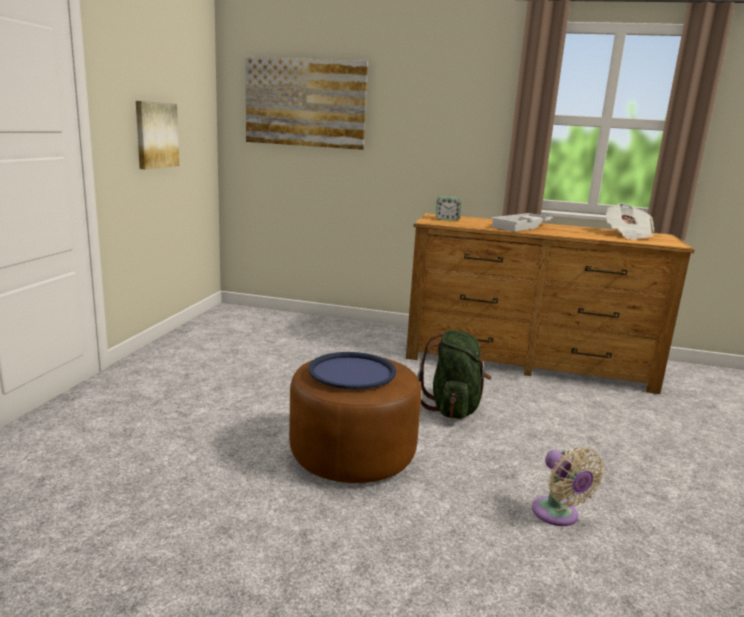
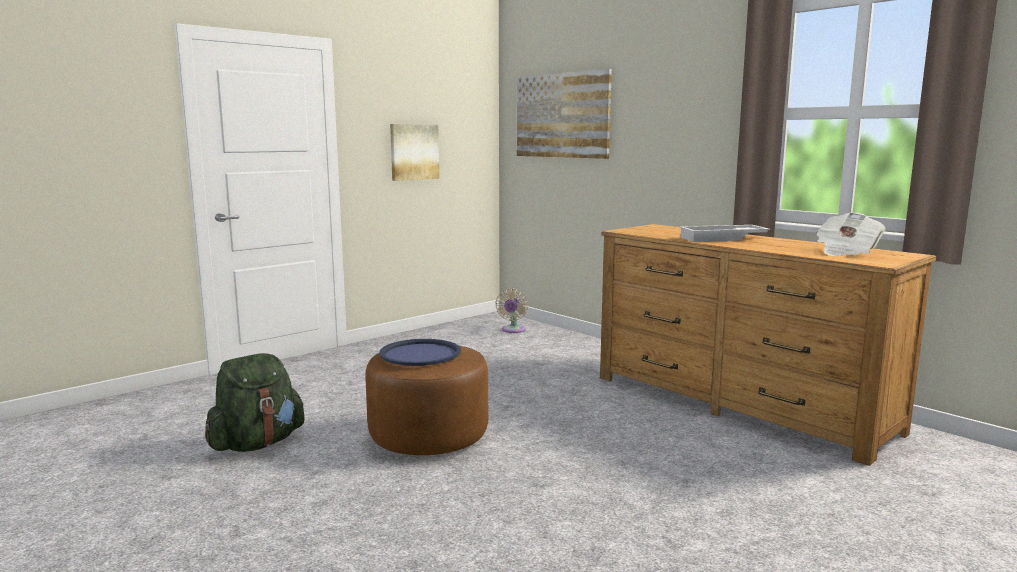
camera: 35 degrees right, 5 degrees down
(447, 219) = (653, 229): alarm clock -> none
(452, 408) = (576, 424): green backpack -> green backpack (257, 444)
(558, 515) = (532, 523): beige fan -> beige fan (513, 330)

